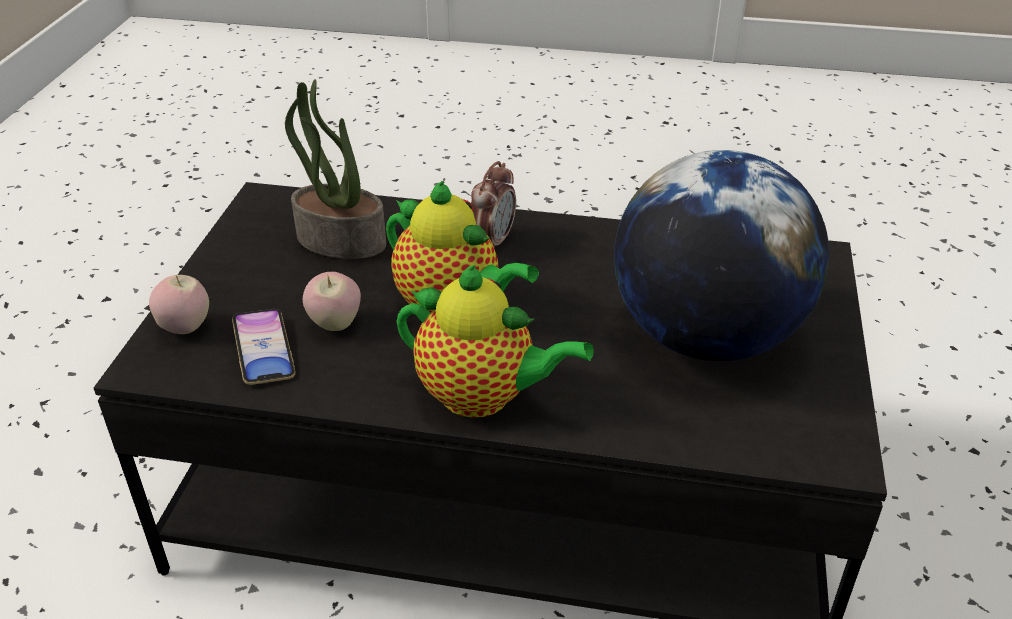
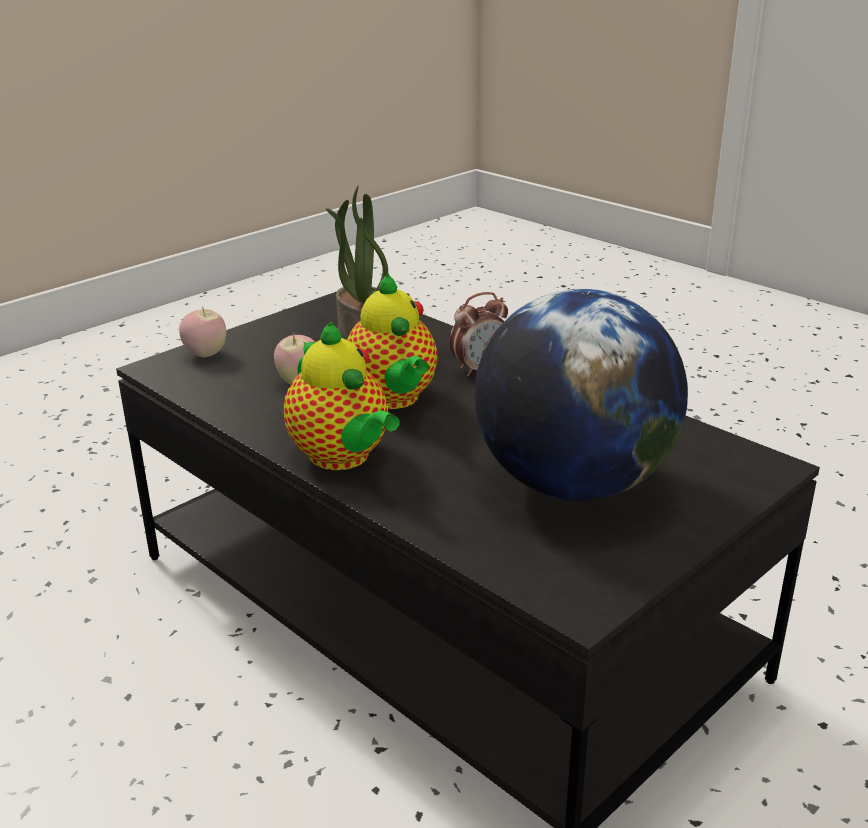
camera: 35 degrees right, 10 degrees down
(264, 351) = (234, 382): phone -> none

